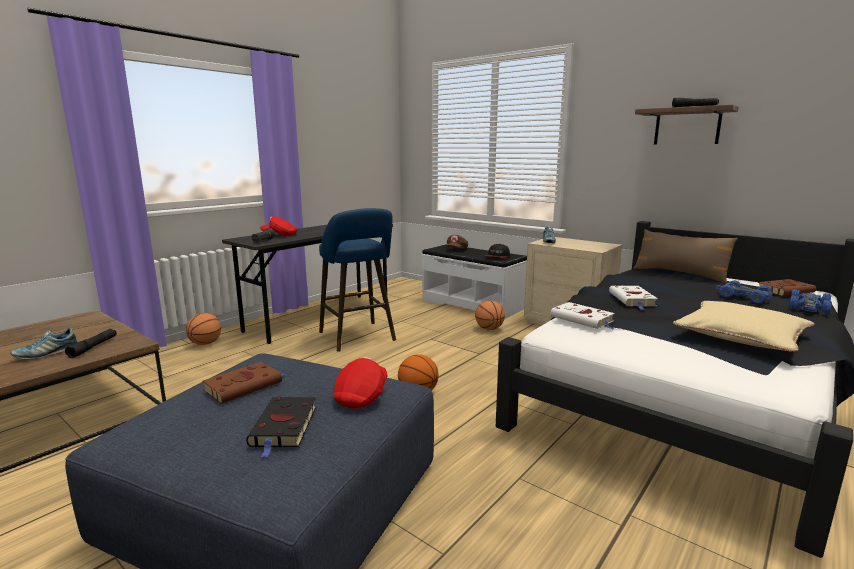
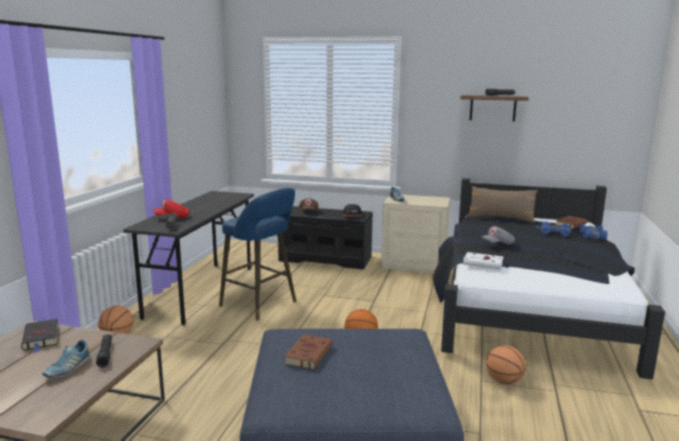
camera: 25 degrees left, 0 degrees up
(284, 427) = (380, 373): black book -> black book (41, 338)
(362, 396) = (398, 343): red cap -> none
(472, 304) = (325, 258): white bench -> black bench
(489, 329) = (361, 279): basketball -> basketball (504, 381)
(633, 300) = (498, 244): white book -> grey cap
(741, 335) = (577, 260): beige pillow -> none

